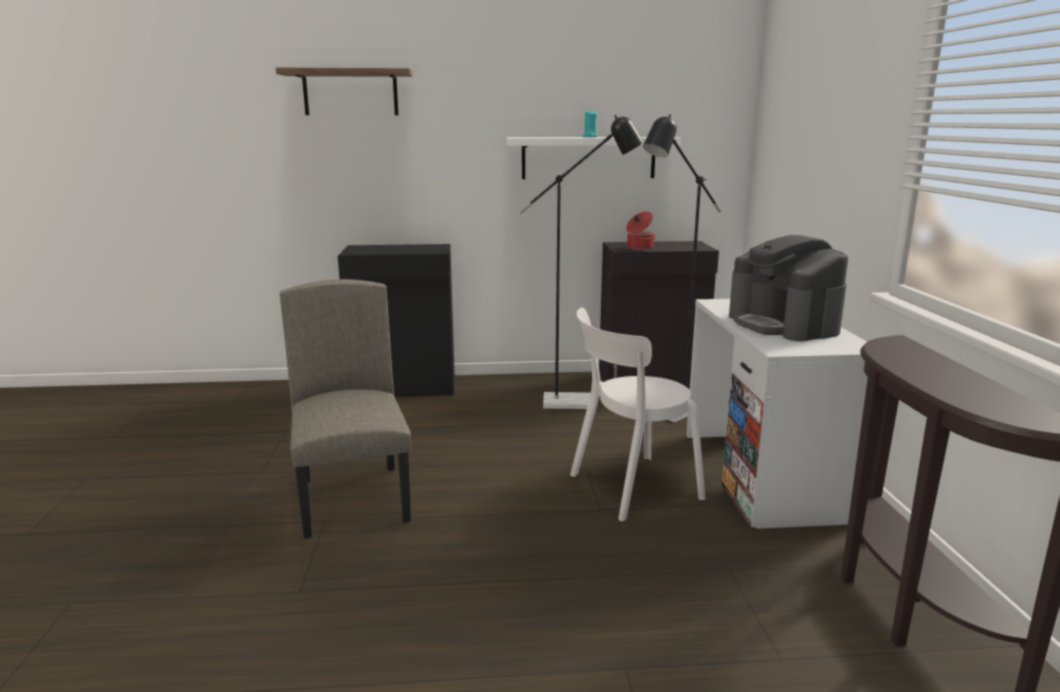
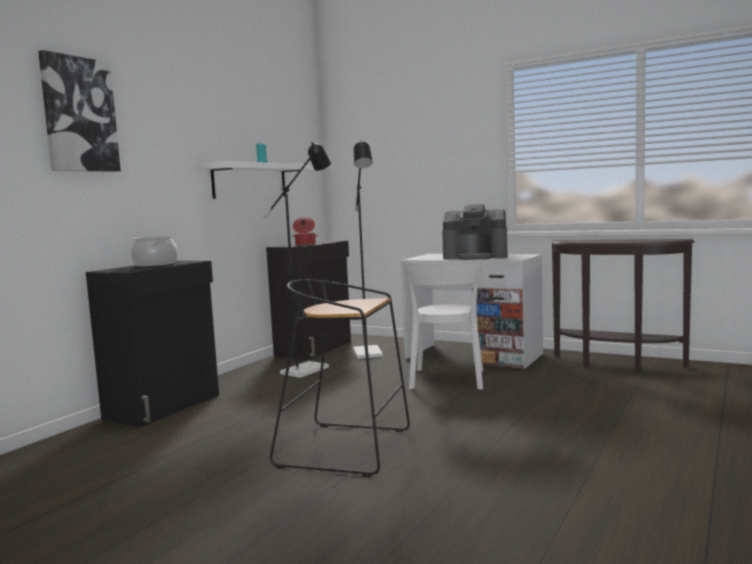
camera: 55 degrees left, 10 degrees down
(350, 93) = (79, 115): shelf -> picture
(355, 500) = (347, 448): beige chair -> black stool
(404, 248) = (155, 264): none -> cooking pot

